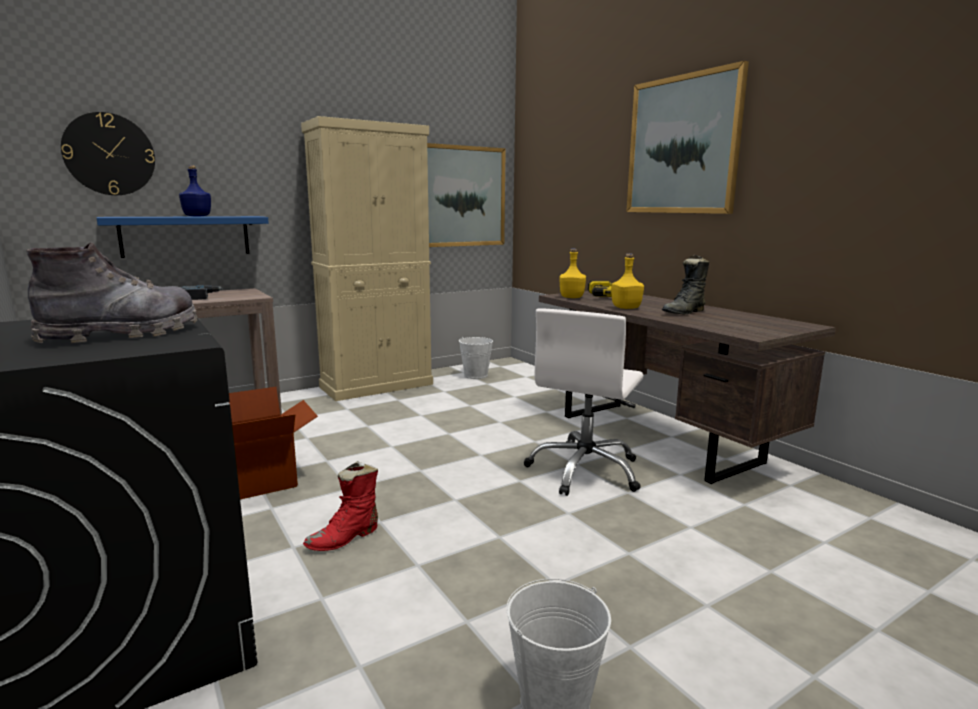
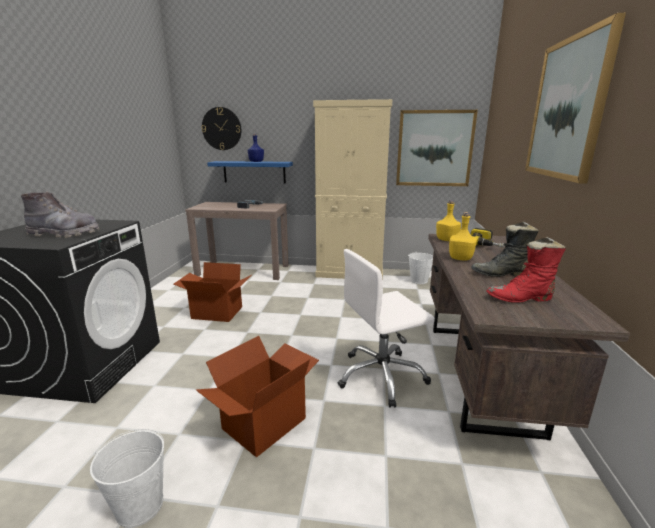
camera: 40 degrees right, 5 degrees up
(345, 538) = (204, 359): red boot -> red boot (521, 299)
(544, 560) = (263, 422): none -> cardboard box

